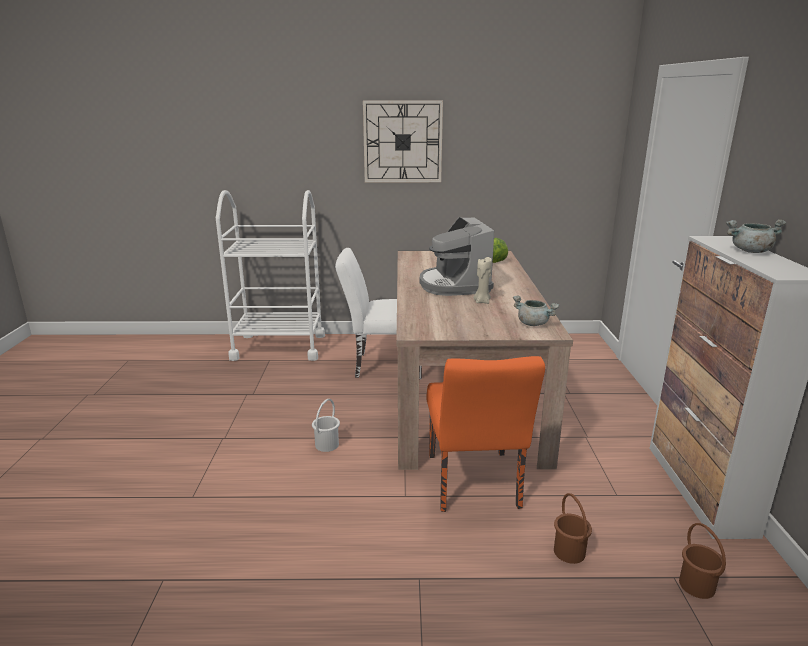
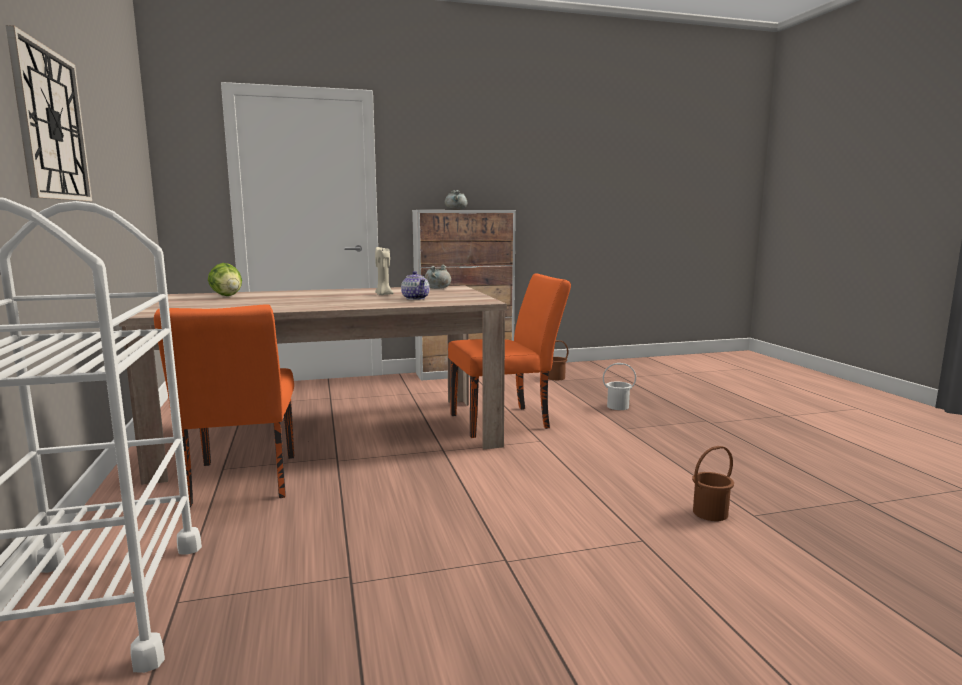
camera: 105 degrees left, 10 degrees down
(327, 445) = (480, 484): white bucket -> white bucket (617, 406)
(382, 365) = (241, 484): white chair -> orange chair
(450, 310) = (415, 298): none -> teapot
(454, 285) = (326, 300): coffee machine -> none
(569, 551) = (556, 397): brown bucket -> brown bucket (709, 513)

